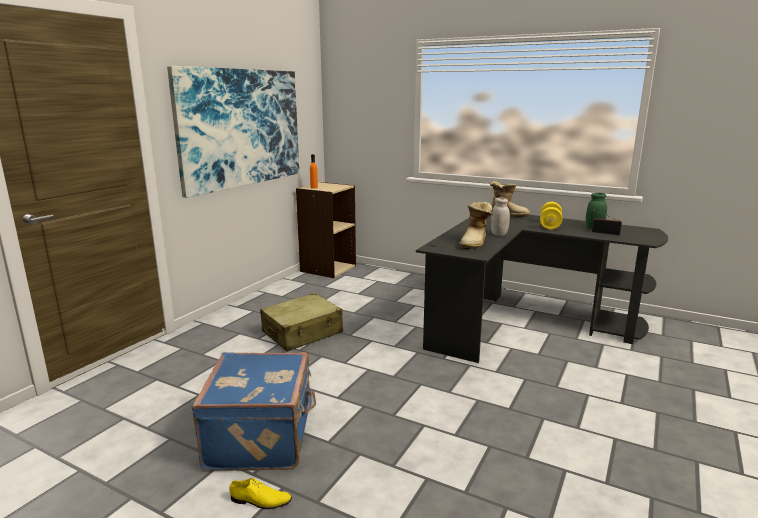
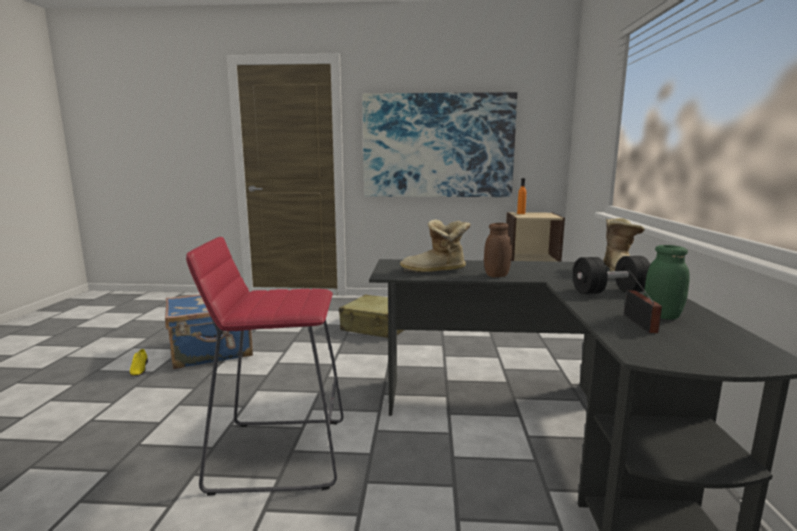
camera: 65 degrees right, 5 degrees down
(499, 234) = (496, 275): white jar -> brown jar
(511, 414) = (278, 453): none -> red stool
(550, 225) = (609, 292): yellow dumbbell -> black dumbbell

